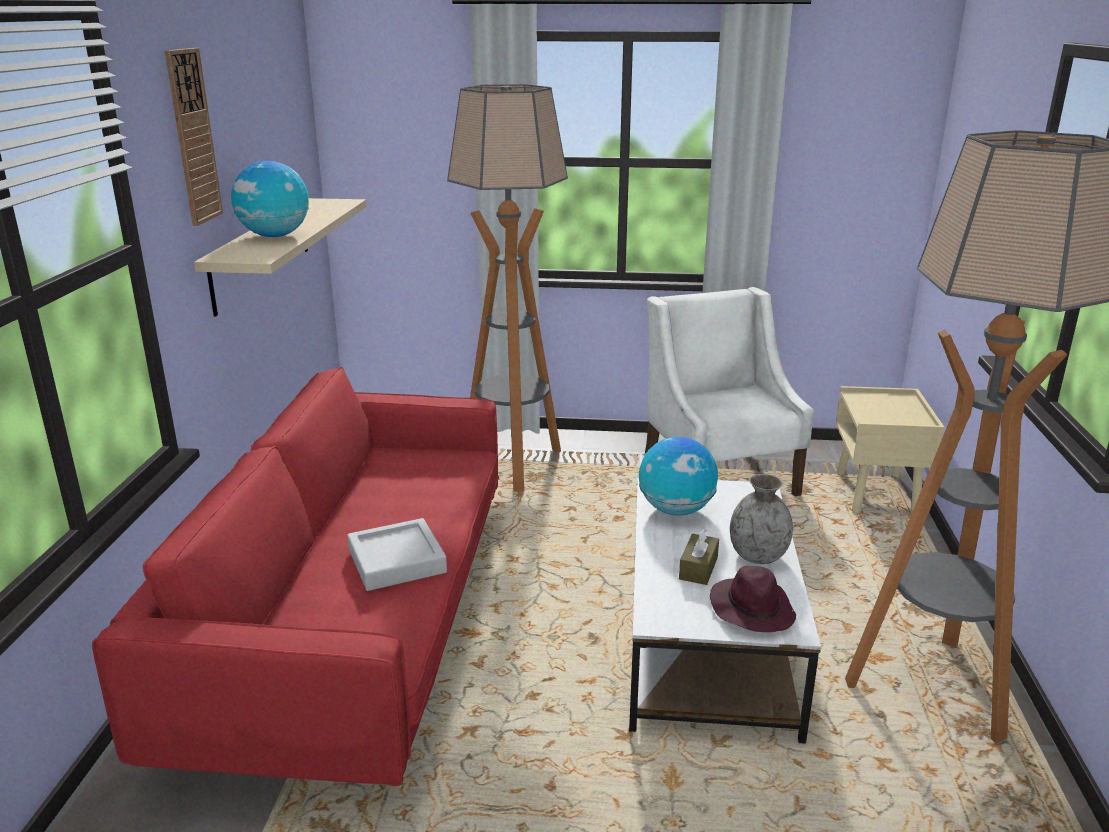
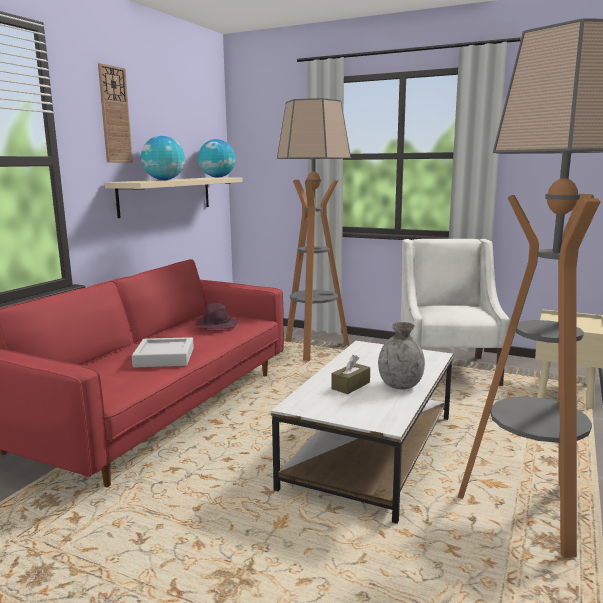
camera: 20 degrees right, 10 degrees down
(676, 510) = (364, 357): globe -> globe (217, 177)
(751, 609) = (367, 410): purple hat -> purple hat (216, 325)

